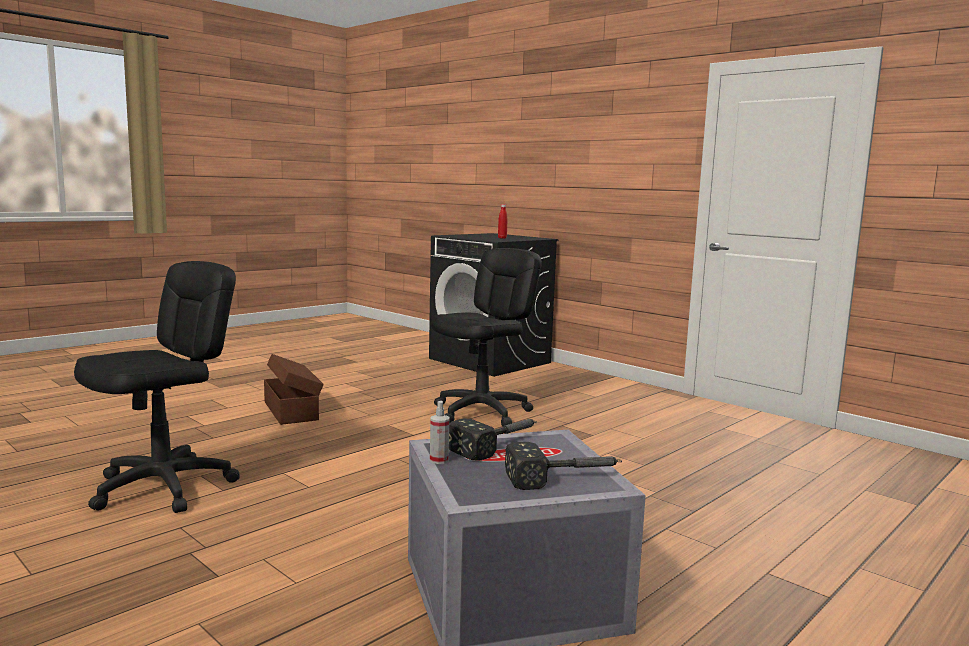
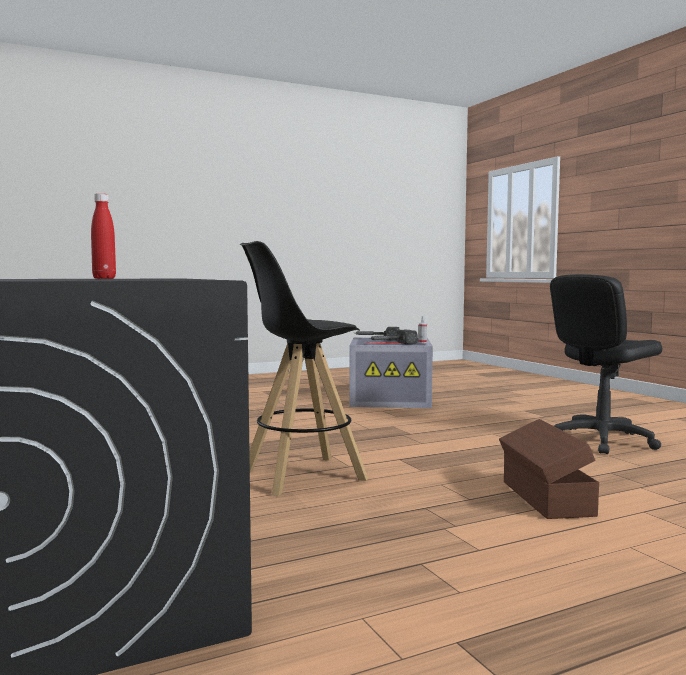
camera: 160 degrees left, 5 degrees down
(482, 412) = (302, 475): black office chair -> black stool

